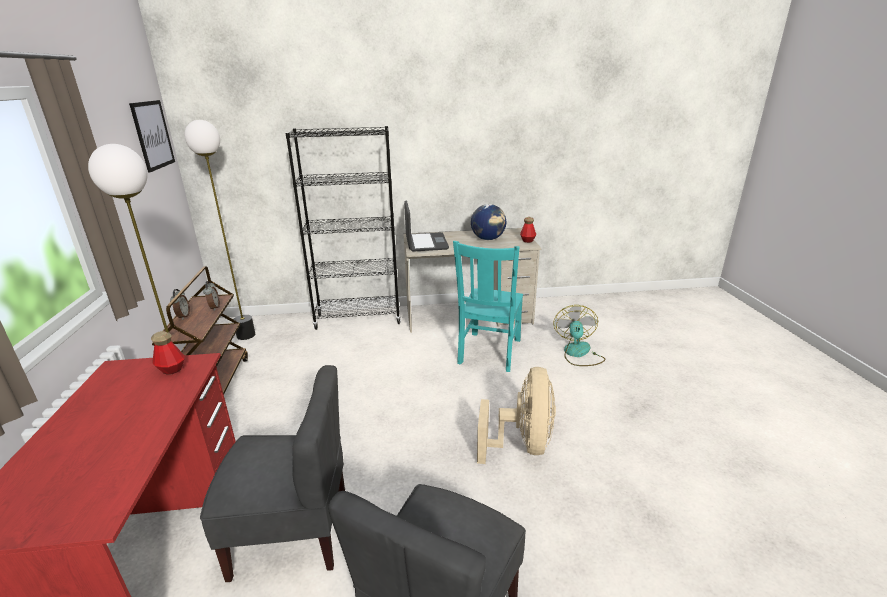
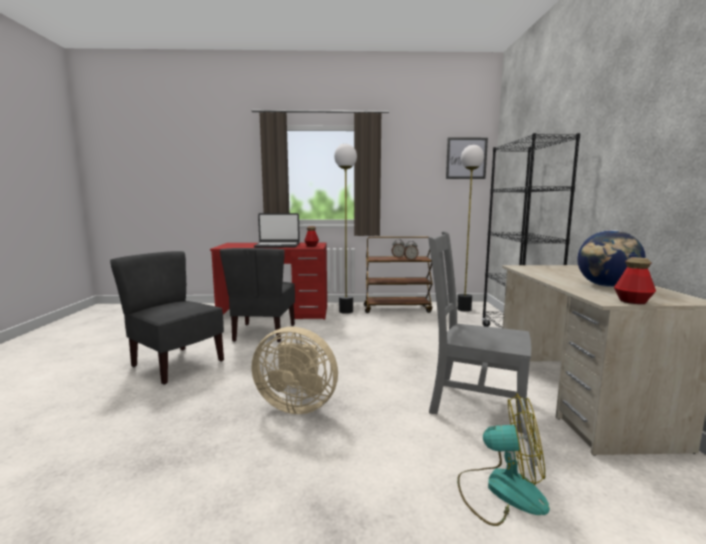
camera: 95 degrees right, 15 degrees down
(425, 243) = (550, 269): laptop -> laptop (277, 245)
(489, 352) = (473, 404): turquoise chair -> grey chair

